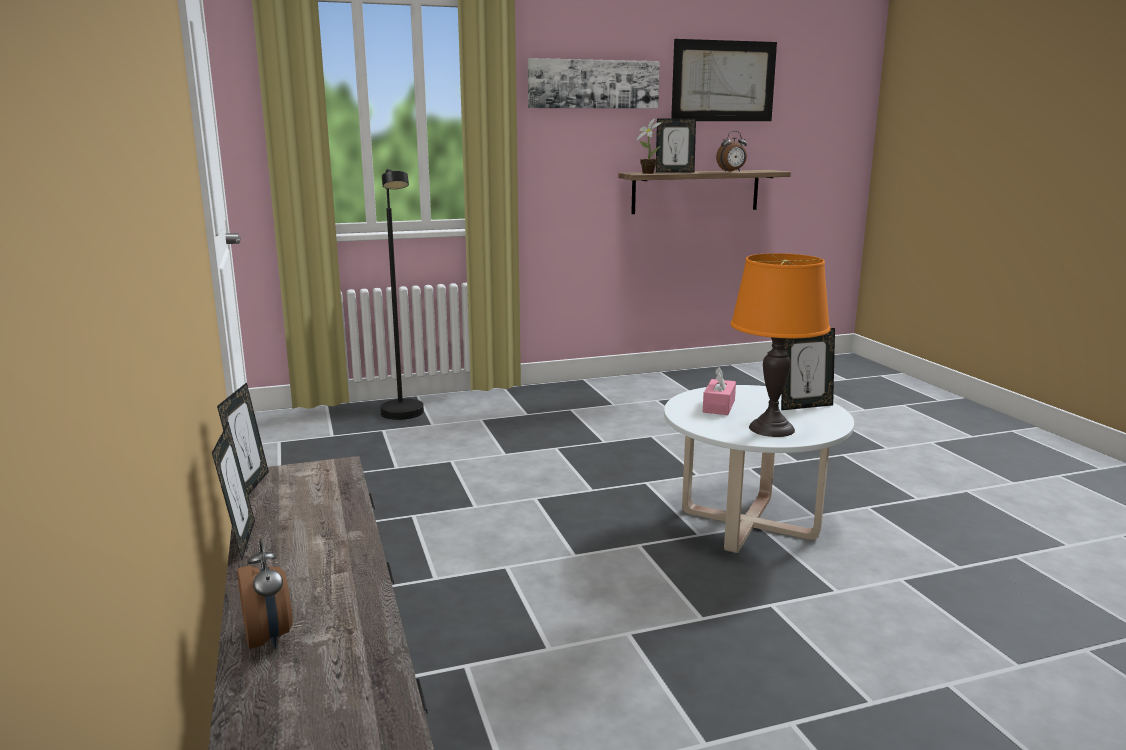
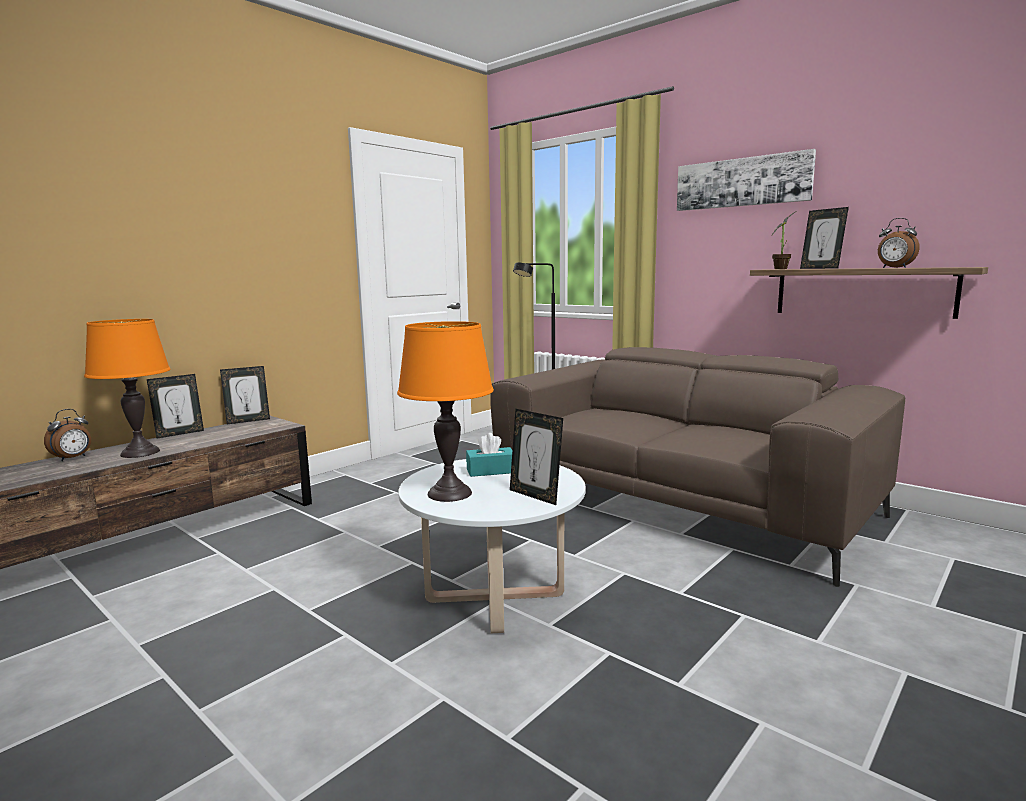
camera: 60 degrees right, 5 degrees down
(333, 574) = (140, 453): none -> orange table lamp
(632, 411) = (678, 501): none -> brown sofa
(719, 406) = (490, 471): pink tissue box -> turquoise tissue box
(723, 81) = (910, 159): picture -> none

